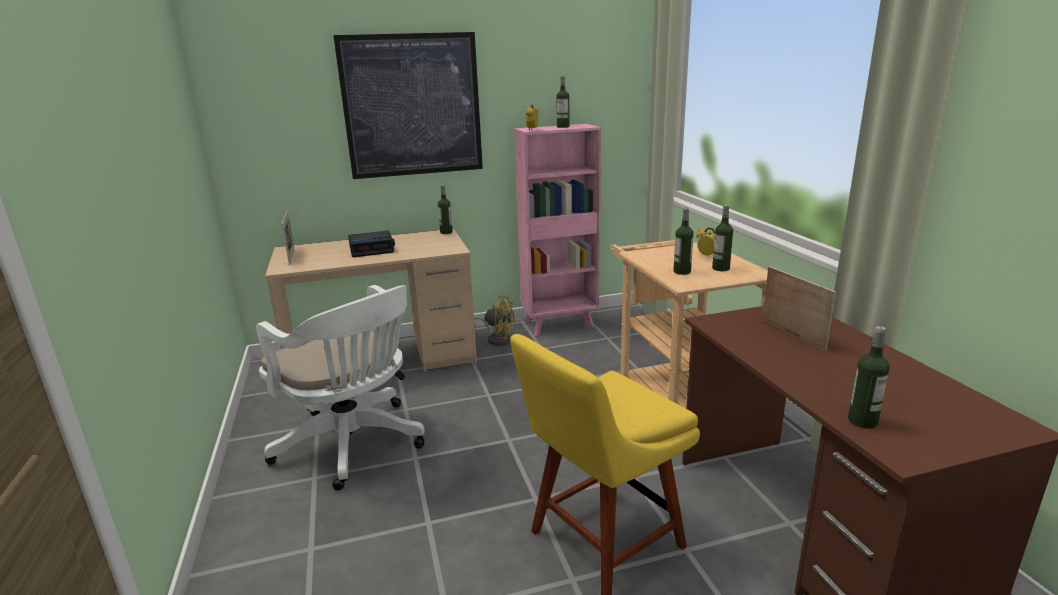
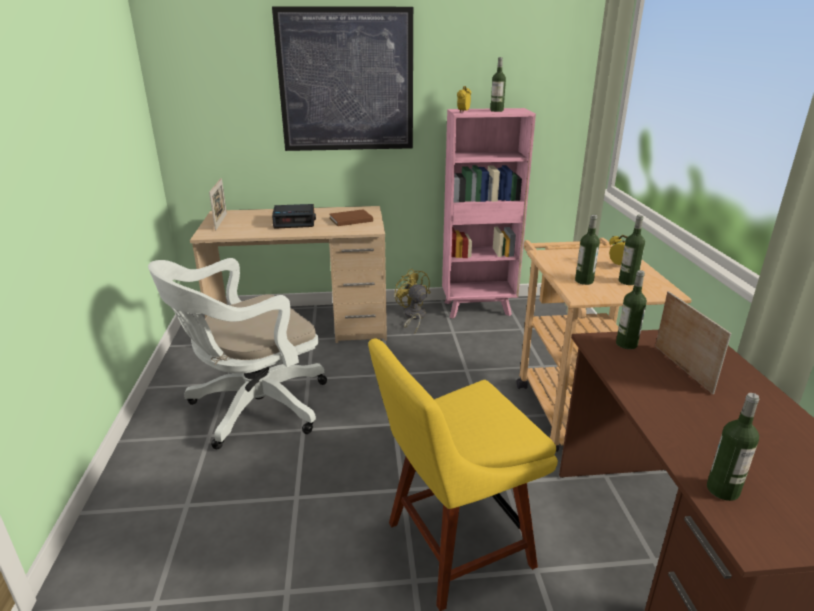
camera: 10 degrees right, 5 degrees up
(354, 445) = (253, 408): white office chair -> white office chair turned 90 degrees clockwise
(428, 243) = (349, 219): none -> brown book
(446, 232) = (371, 209): bottle -> bottle (626, 344)
(497, 339) = (413, 317): yellow fan -> yellow fan turned 150 degrees counterclockwise

